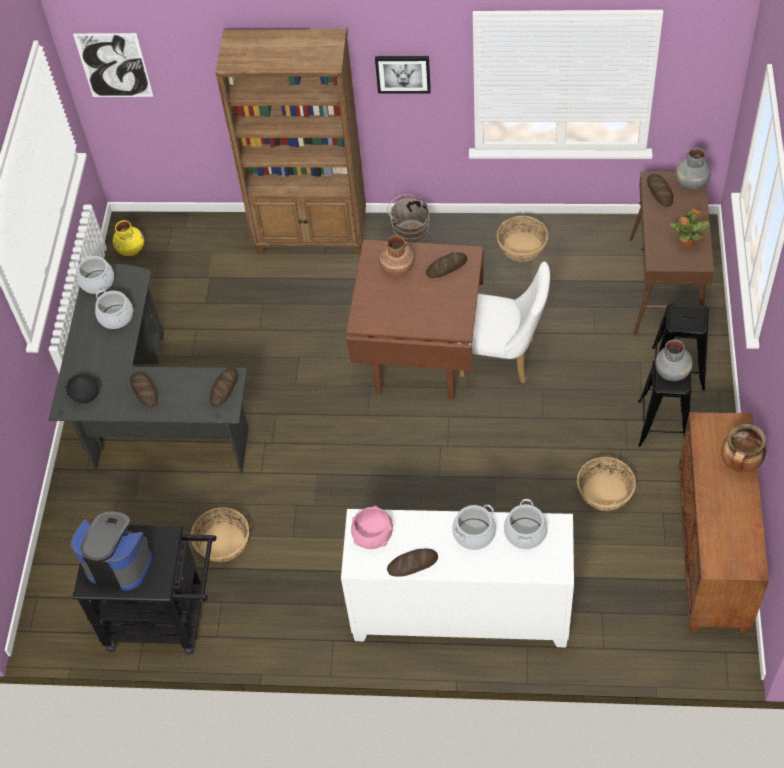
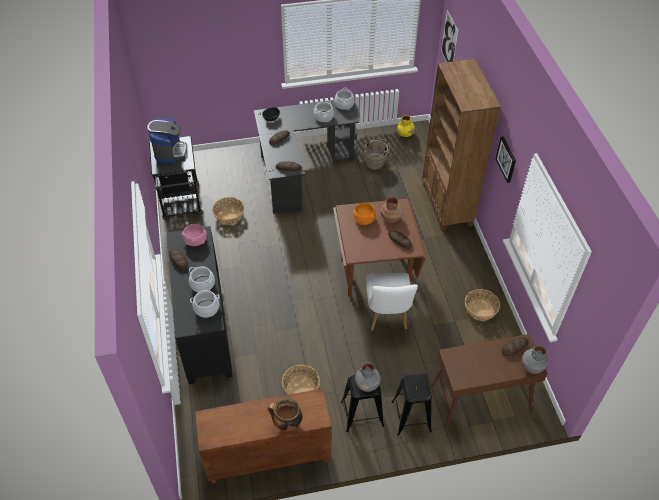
camera: 70 degrees right, 5 degrees down
(387, 301) = (364, 218): none -> orange bowl
(410, 235) = (465, 250): brown bucket -> brown bucket (376, 162)
(460, 612) = (204, 328): white cabinet -> black cabinet
(686, 242) = (473, 370): potted plant -> none

